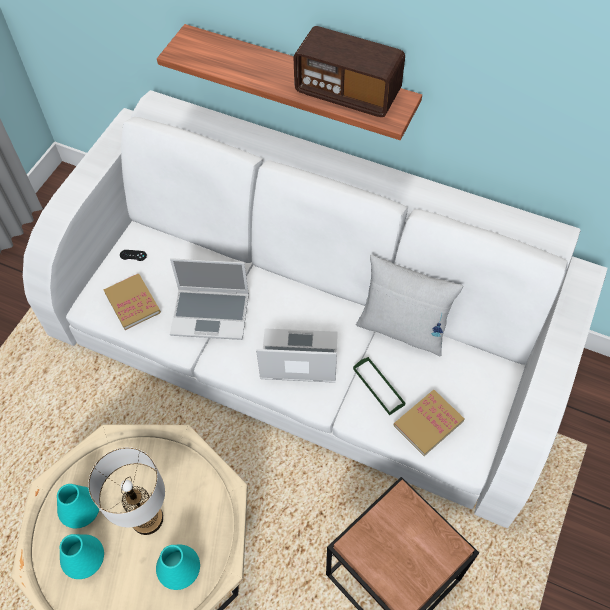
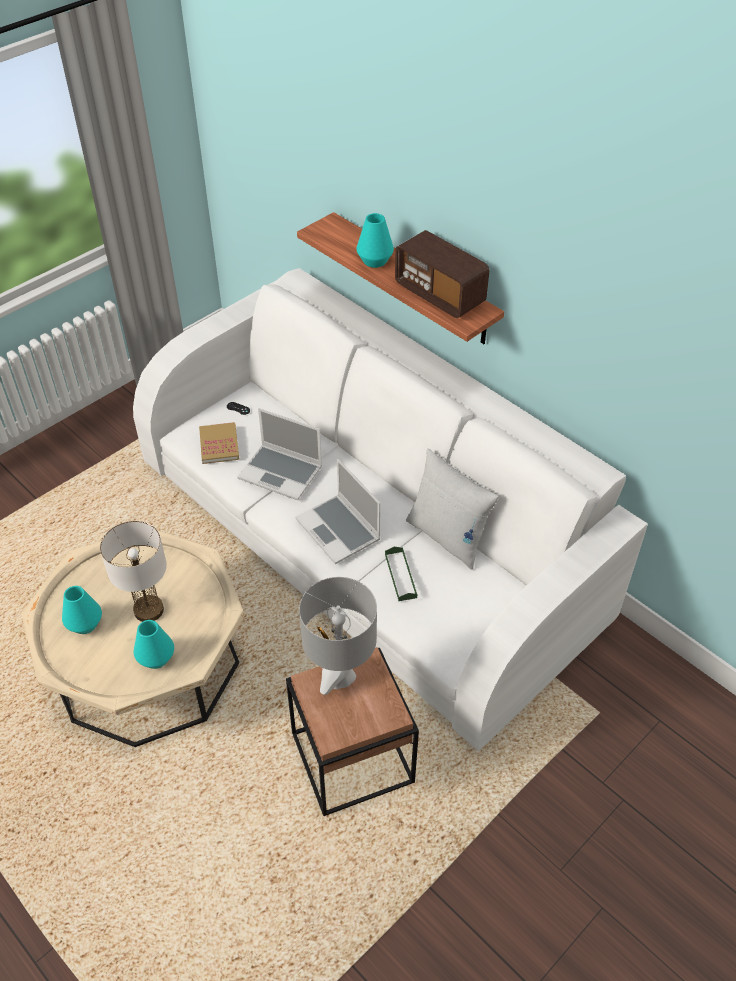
camera: 20 degrees right, 10 degrees down
(82, 511) = (100, 587): turquoise vase -> turquoise vase (375, 260)
(298, 358) = (339, 530): laptop -> laptop turned 150 degrees counterclockwise
(382, 526) = (340, 676): none -> grey table lamp
(428, 423) = (431, 619): book -> none

